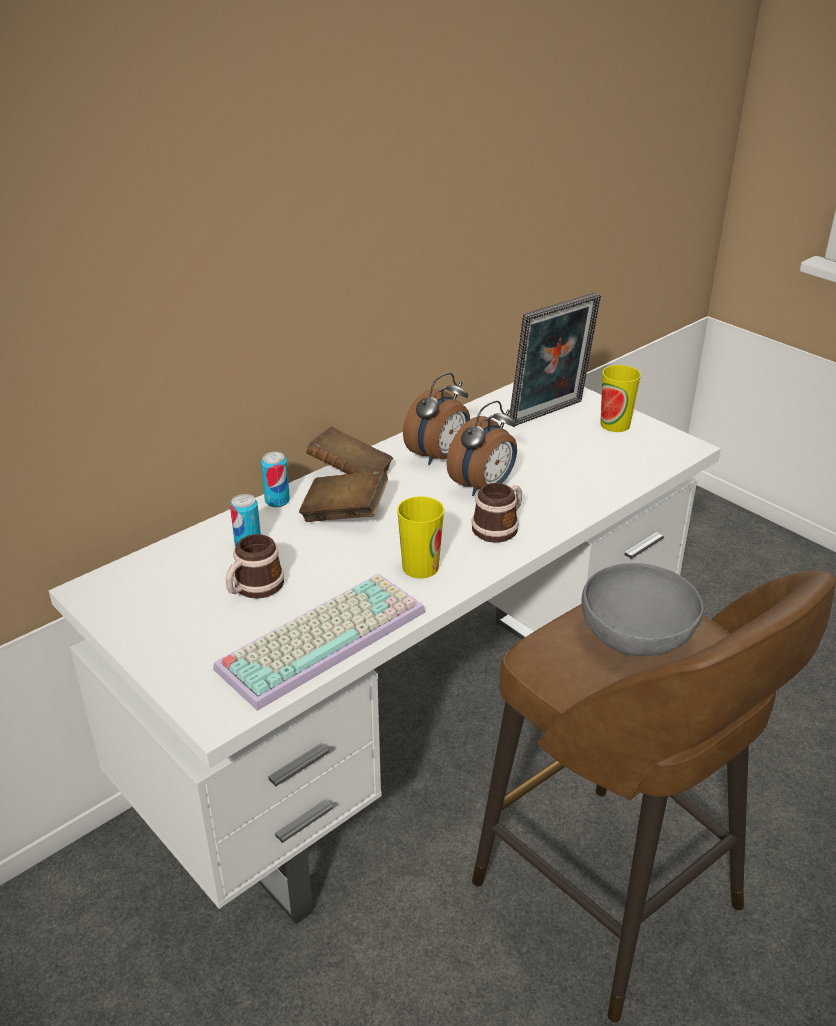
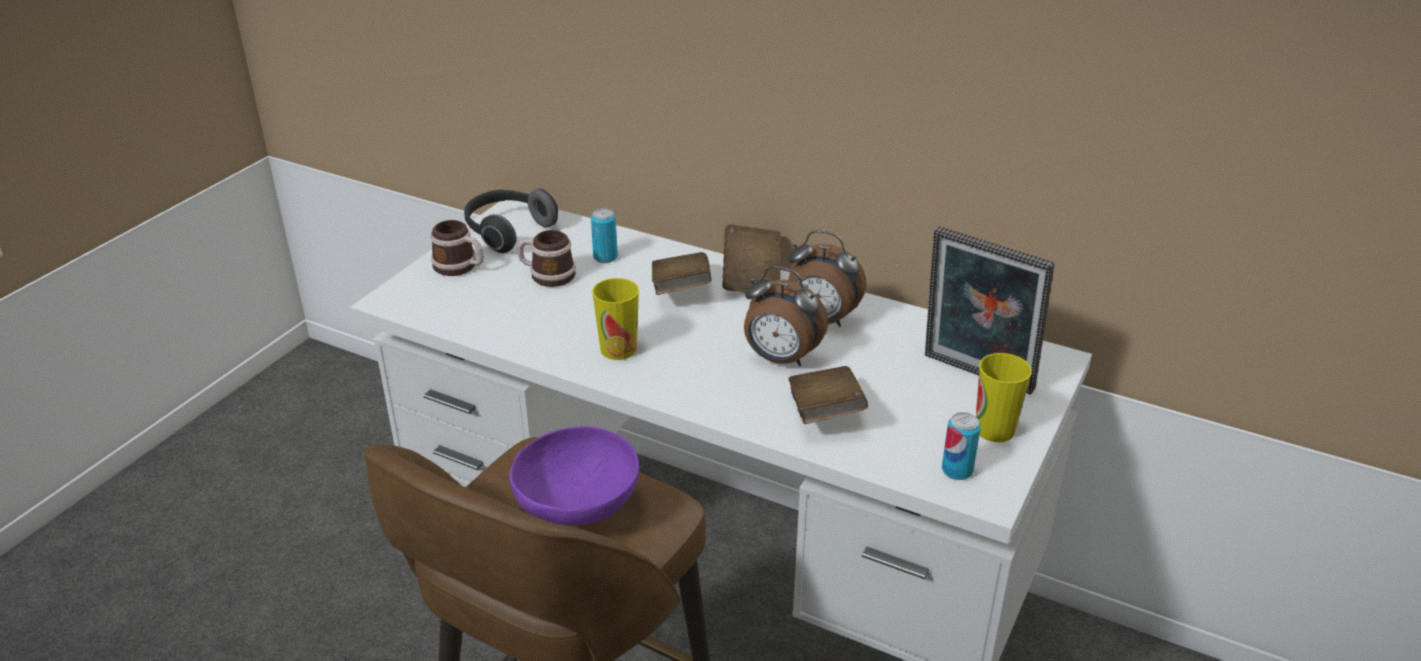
camera: 70 degrees right, 0 degrees up
(137, 602) = (507, 232): none -> headphones
(277, 501) = (680, 253): can -> can (957, 470)
(322, 637) = (496, 322): keyboard -> none
(499, 527) = (712, 382): mug -> mug (460, 267)
(568, 485) = (825, 413): none -> brown book
(637, 636) = (578, 507): grey bowl -> purple bowl

